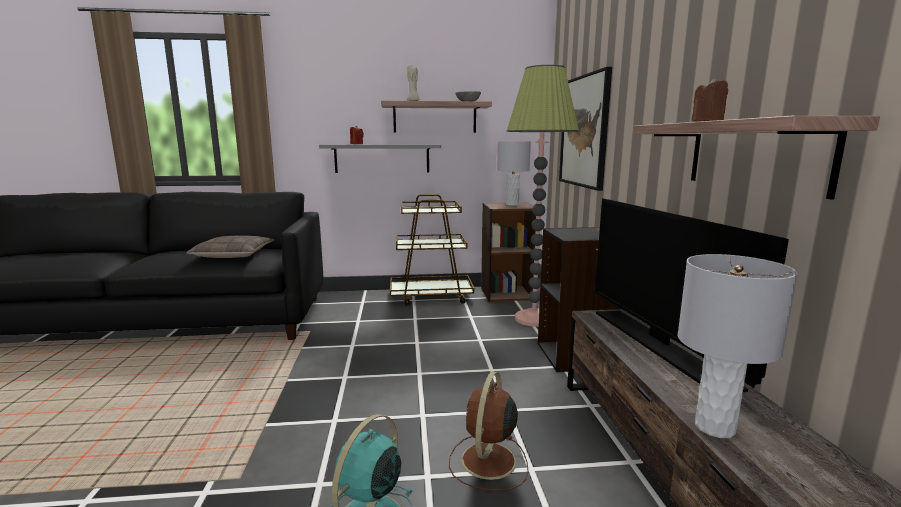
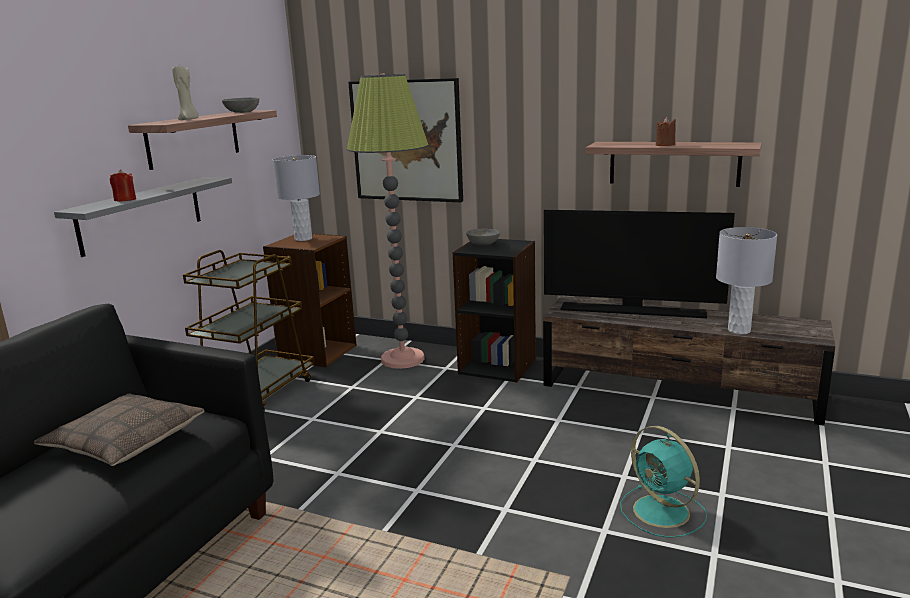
camera: 60 degrees left, 5 degrees up
(488, 462) = (622, 447): brown fan -> none
(583, 230) = (483, 244): none -> grey bowl

